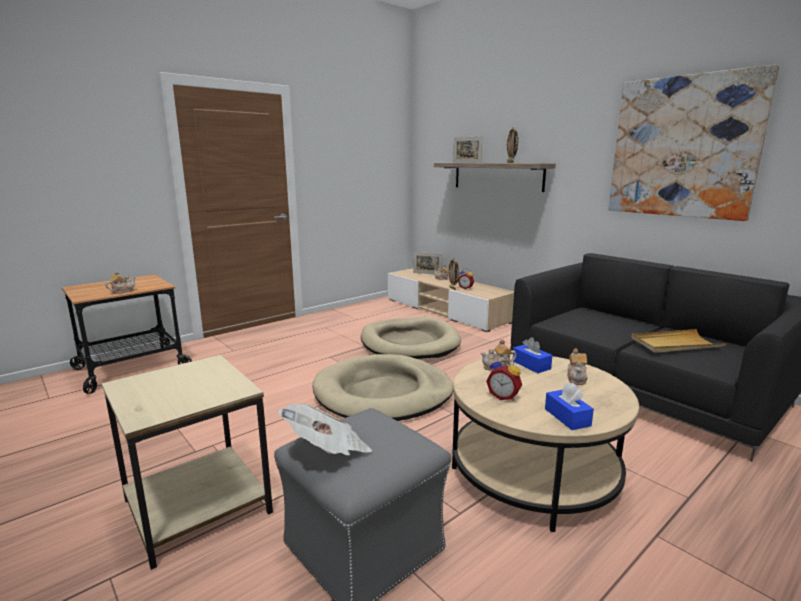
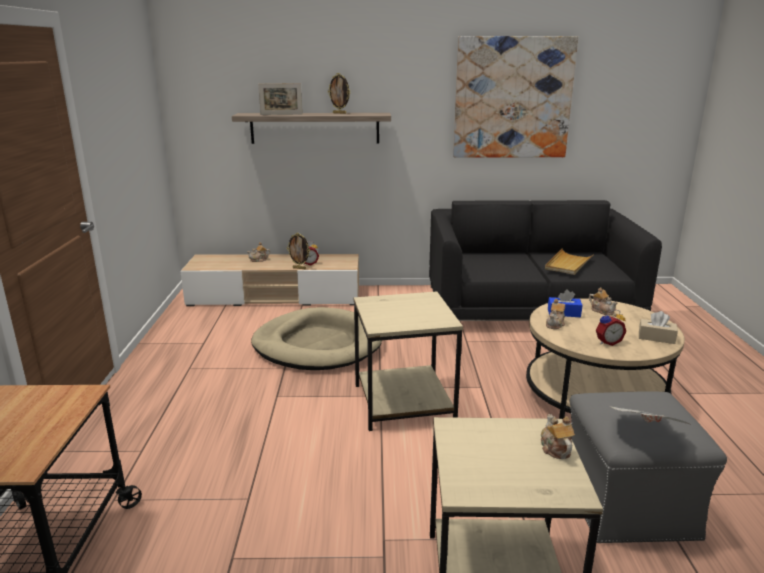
camera: 50 degrees left, 5 degrees up
(122, 291) = (53, 428): teapot -> teapot (555, 448)
(383, 393) = (404, 401): beige dog bed -> beige side table
(427, 273) = (228, 258): picture frame -> none
(567, 417) = (656, 337): blue tissue box -> beige tissue box

